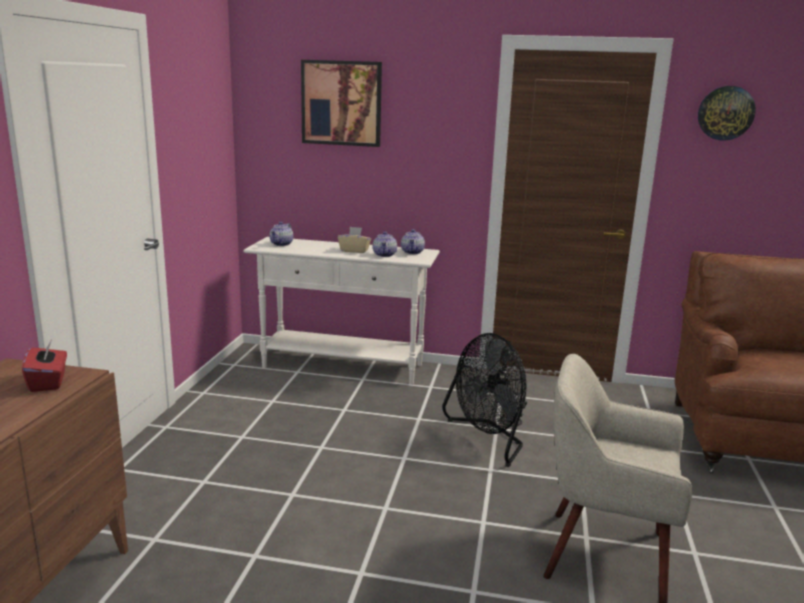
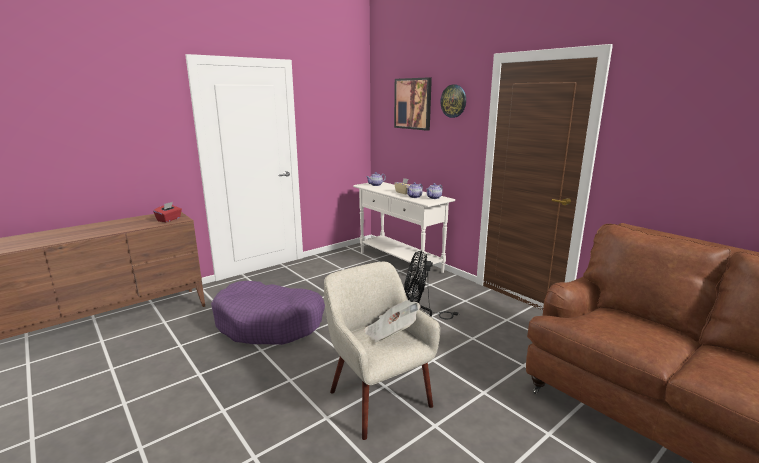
camera: 40 degrees right, 0 degrees up
(305, 528) = (270, 324): none -> purple dog bed
(627, 452) = (391, 333): none -> newspaper
(725, 113) = (656, 105): wall clock -> wall clock (453, 101)

